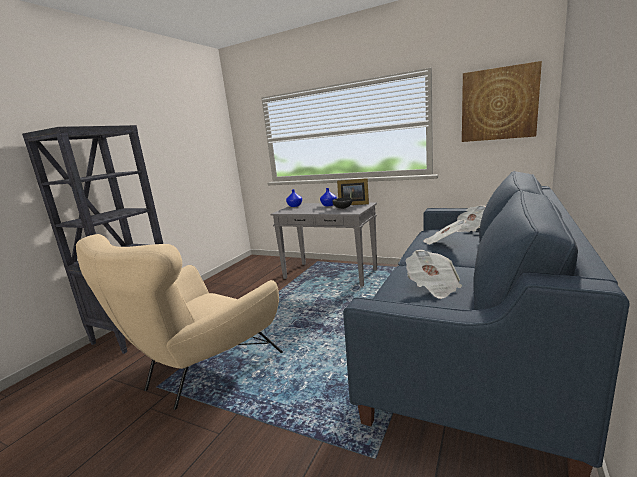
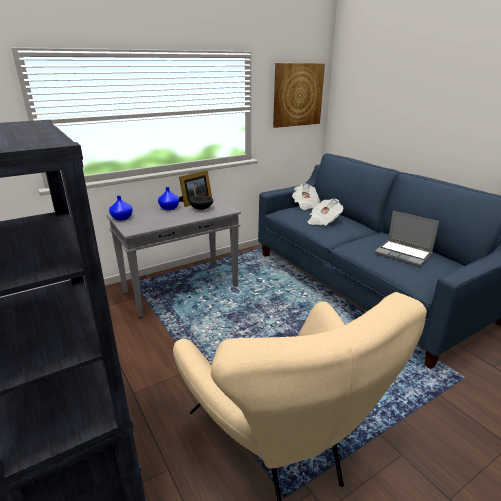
camera: 60 degrees left, 10 degrees up
(433, 286) = (404, 254): newspaper -> laptop

